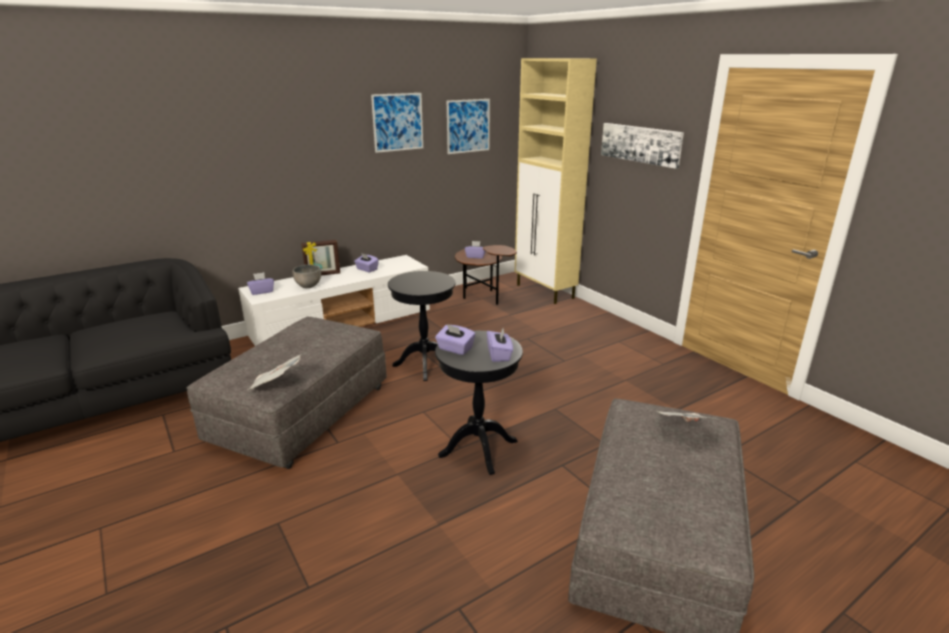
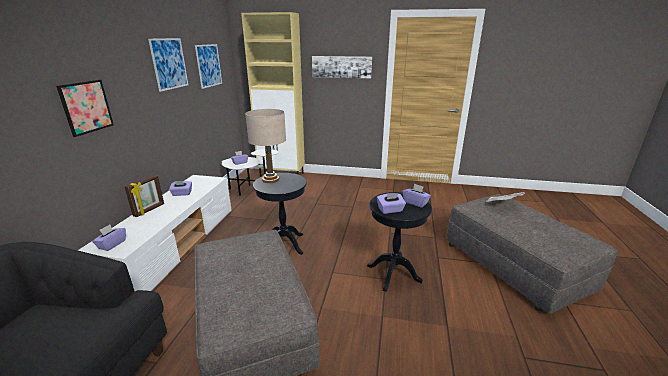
camera: 45 degrees left, 0 degrees up
(276, 385) = (288, 301): newspaper -> none
(279, 160) = (86, 107): none -> picture
(308, 286) = (153, 222): grey bowl -> none
(419, 276) = (270, 179): none -> beige table lamp
(483, 297) = (250, 190): brown side table -> white side table

